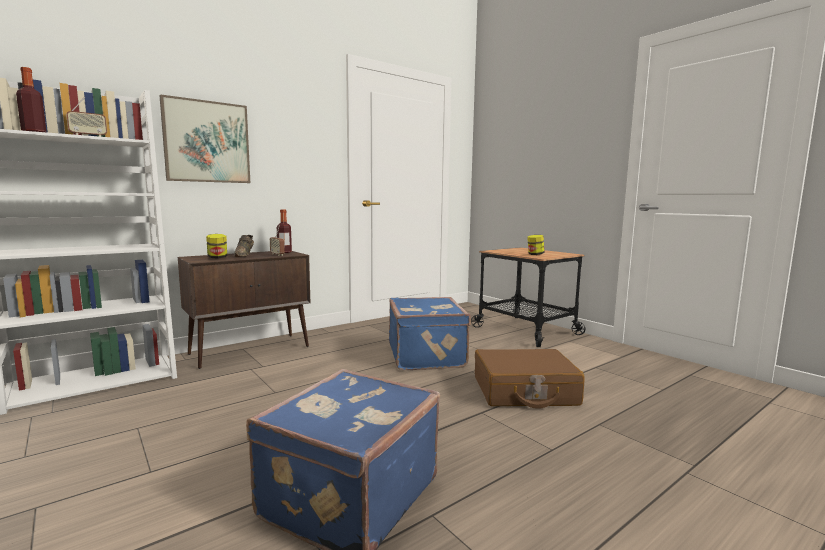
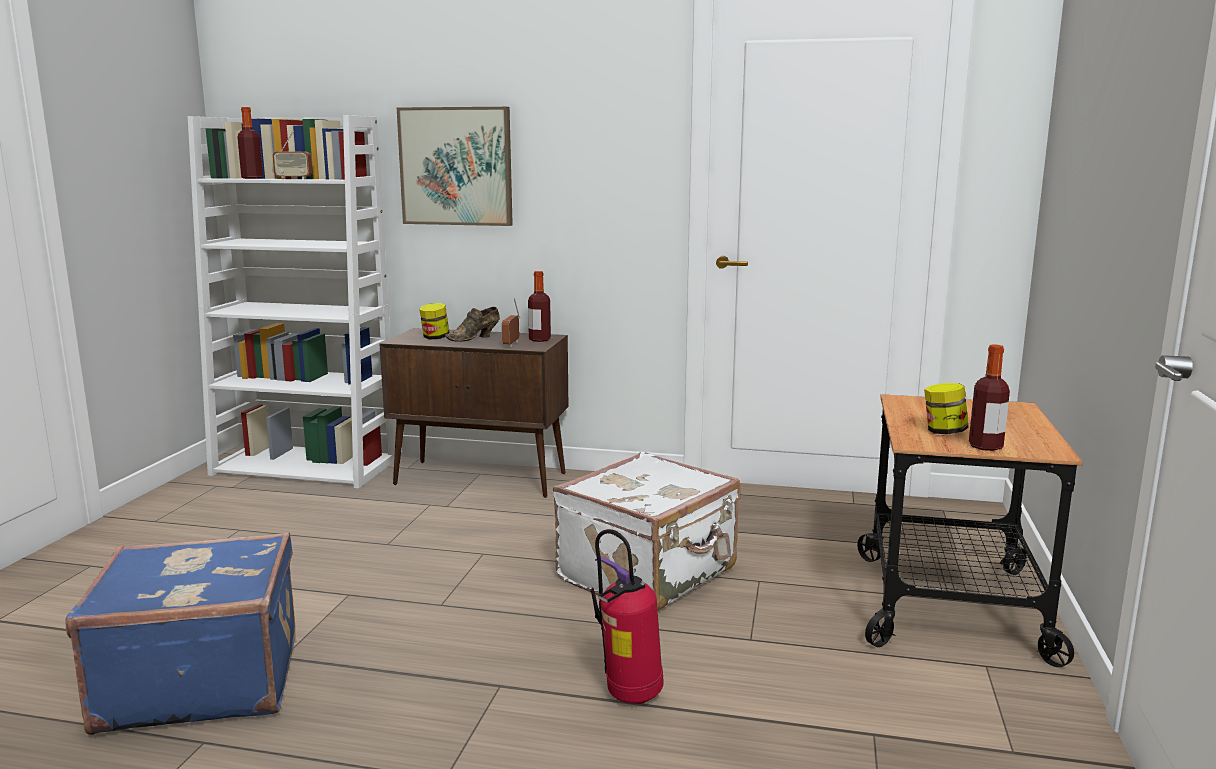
camera: 50 degrees right, 5 degrees up
(427, 356) = (650, 575): blue suitcase -> white suitcase
(524, 391) = (628, 696): brown suitcase -> fire extinguisher
(557, 255) = (985, 446): none -> bottle

